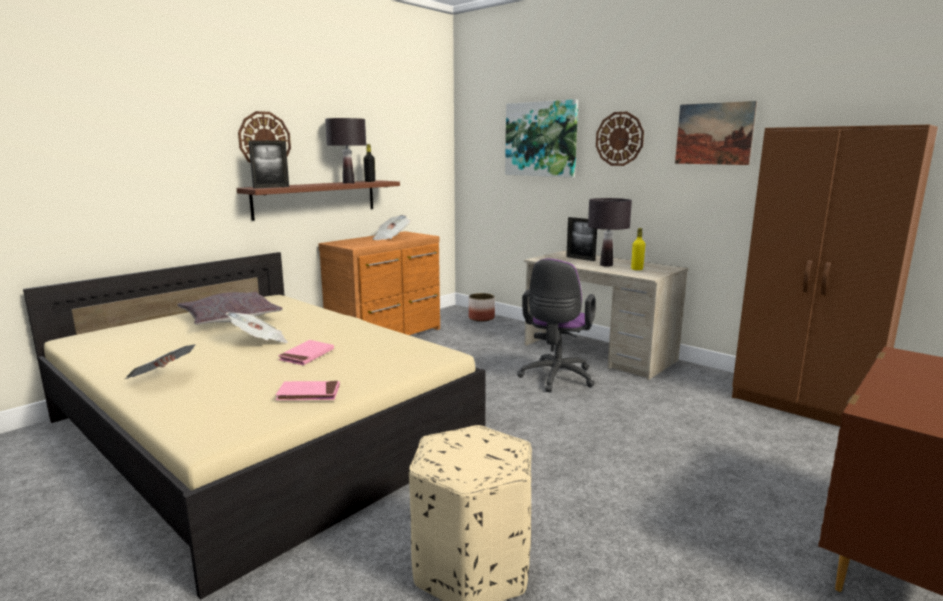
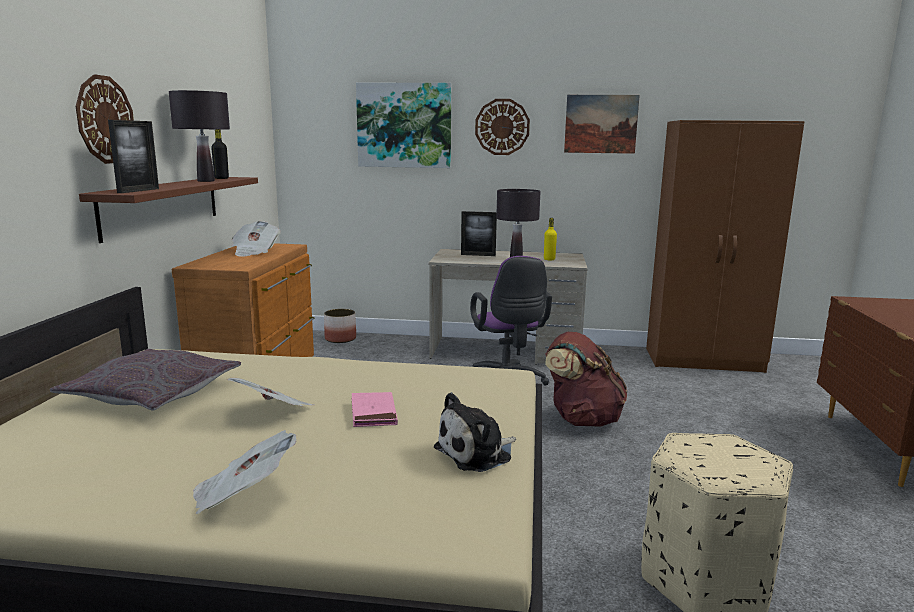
camera: 35 degrees left, 0 degrees up
(308, 394) = (477, 453): pink book -> plush toy
(575, 421) = (582, 419): none -> brown backpack

